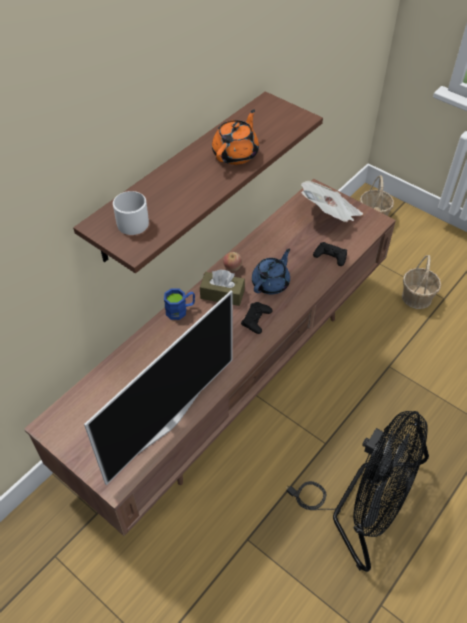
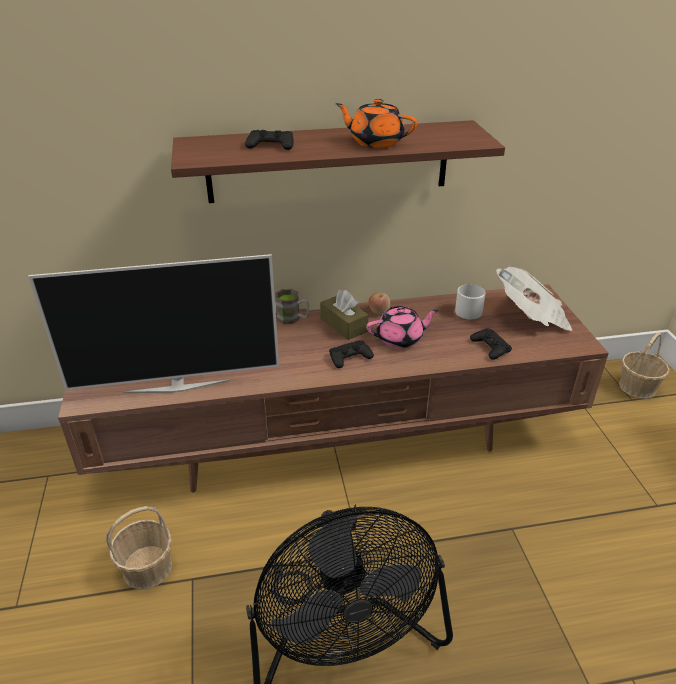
camera: 40 degrees right, 15 degrees down
(134, 220) = (220, 147): white mug -> white mug (471, 310)
(169, 197) = (271, 145): none -> black game controller
(180, 310) = (293, 318): blue mug -> brown mug
(236, 154) = (375, 142): orange teapot -> orange teapot turned 135 degrees counterclockwise
(271, 283) = (400, 339): blue teapot -> pink teapot
(417, 297) = (619, 484): basket -> basket (148, 568)

